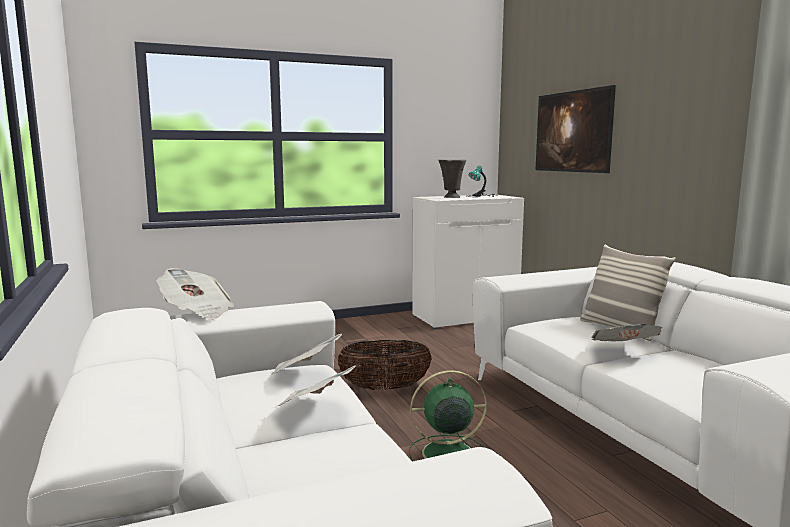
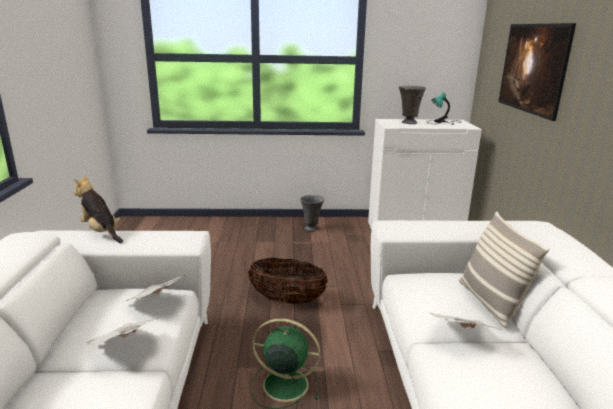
camera: 20 degrees right, 10 degrees up
(197, 312) = (101, 232): newspaper -> plush toy
(355, 327) = (311, 228): none -> grey vase

